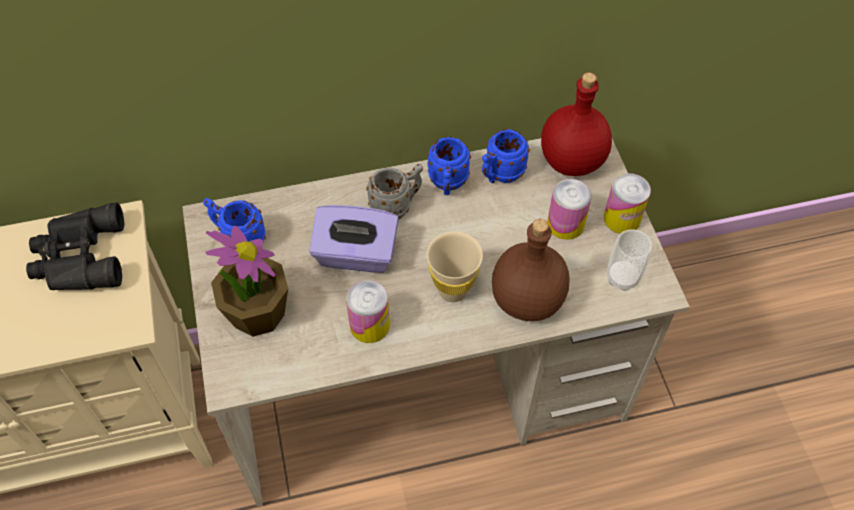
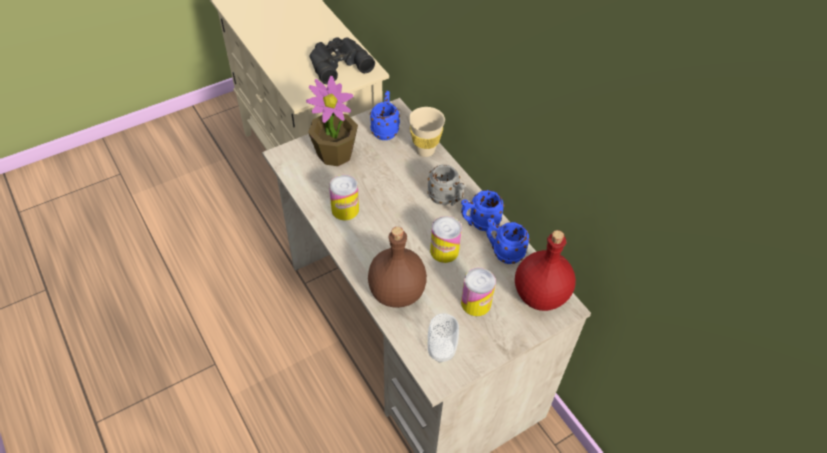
camera: 70 degrees right, 5 degrees down
(356, 255) = (396, 188): purple tissue box -> none
(453, 290) = (389, 247): beige cup -> beige cup (425, 150)
(622, 218) = (498, 341): can -> can (444, 251)

